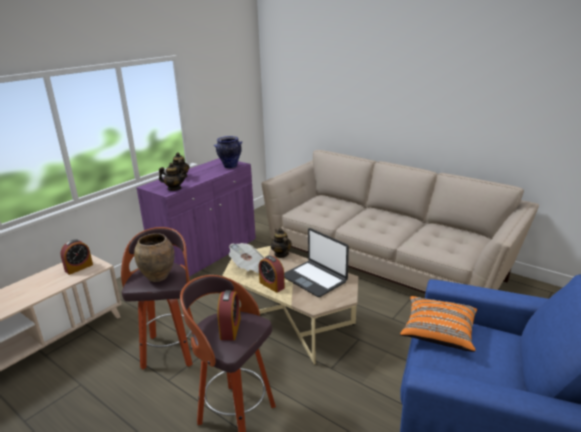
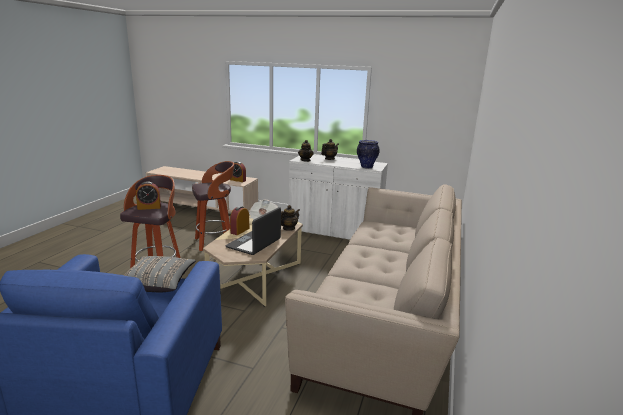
camera: 70 degrees right, 5 degrees down
(158, 277) = (207, 186): brown vase -> none
(206, 254) = (335, 231): purple cabinet -> white cabinet
(438, 333) = (158, 283): orange pillow -> grey pillow

